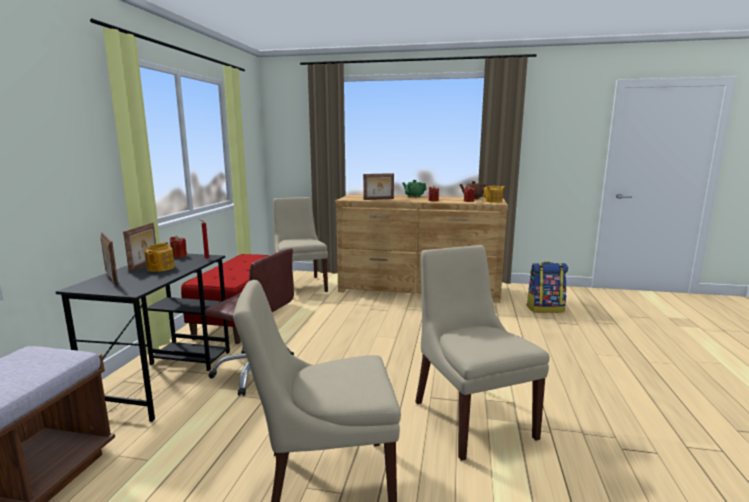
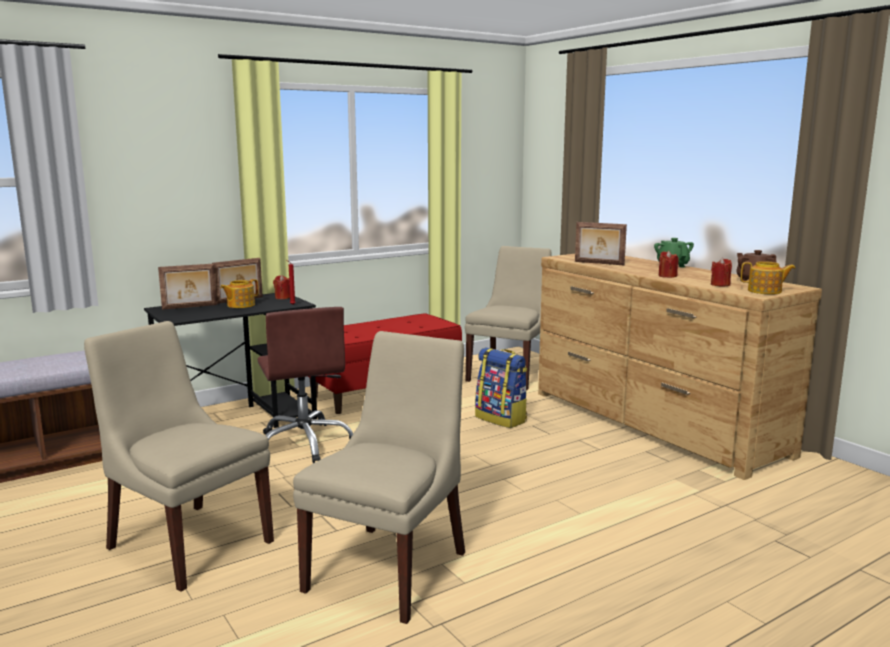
camera: 45 degrees right, 0 degrees up
(111, 279) = (190, 307): picture frame -> picture frame turned 120 degrees counterclockwise
(545, 309) = (806, 516): backpack -> backpack (502, 419)

